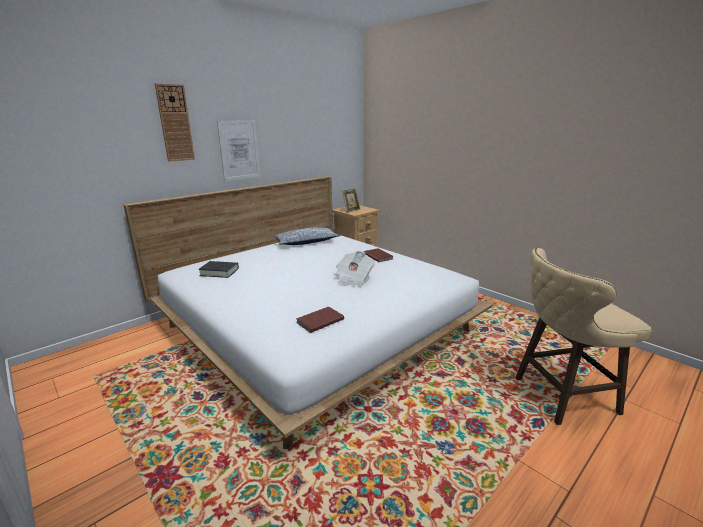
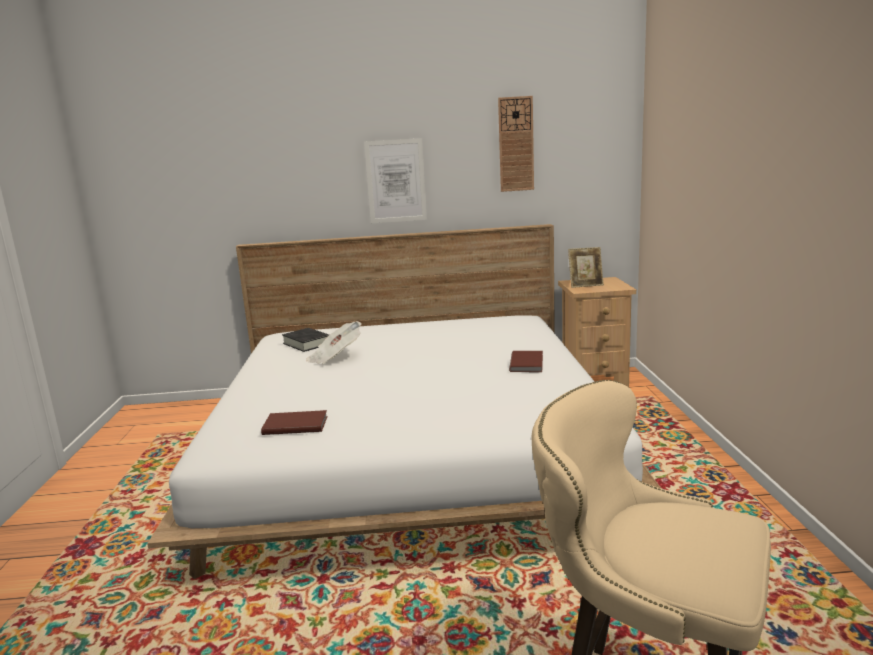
camera: 40 degrees right, 5 degrees down
(175, 123) = (308, 147): wall clock -> wall clock (516, 144)
(306, 242) = (468, 325): pillow -> none
(353, 279) = (429, 386): newspaper -> newspaper (335, 358)

